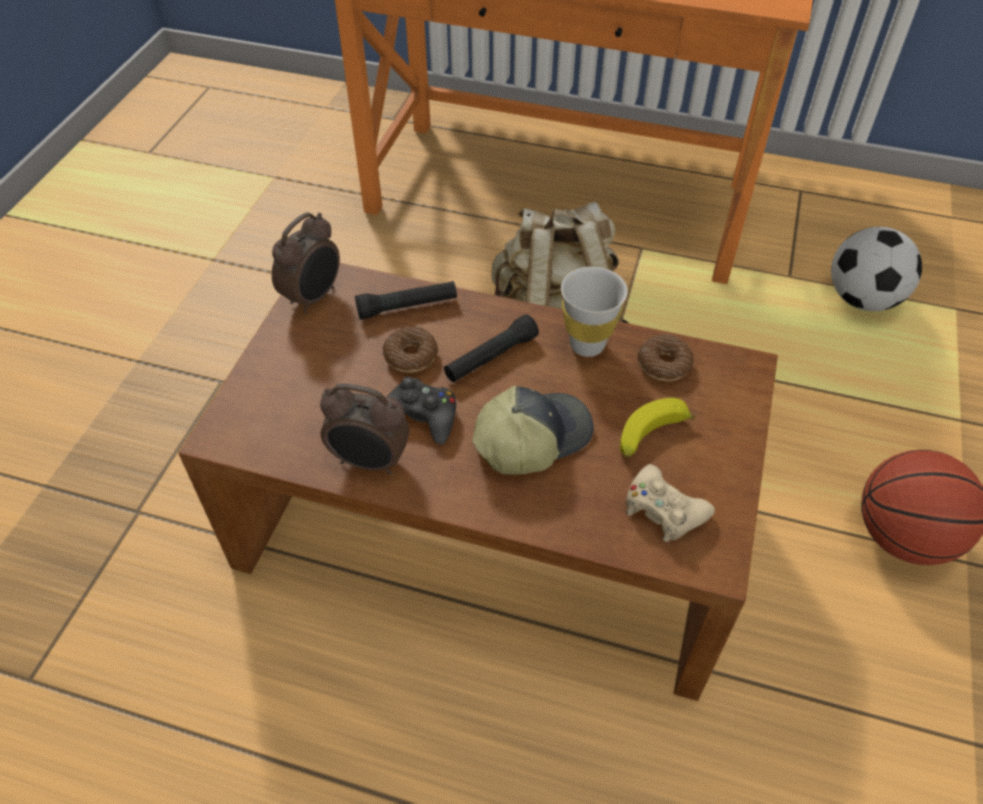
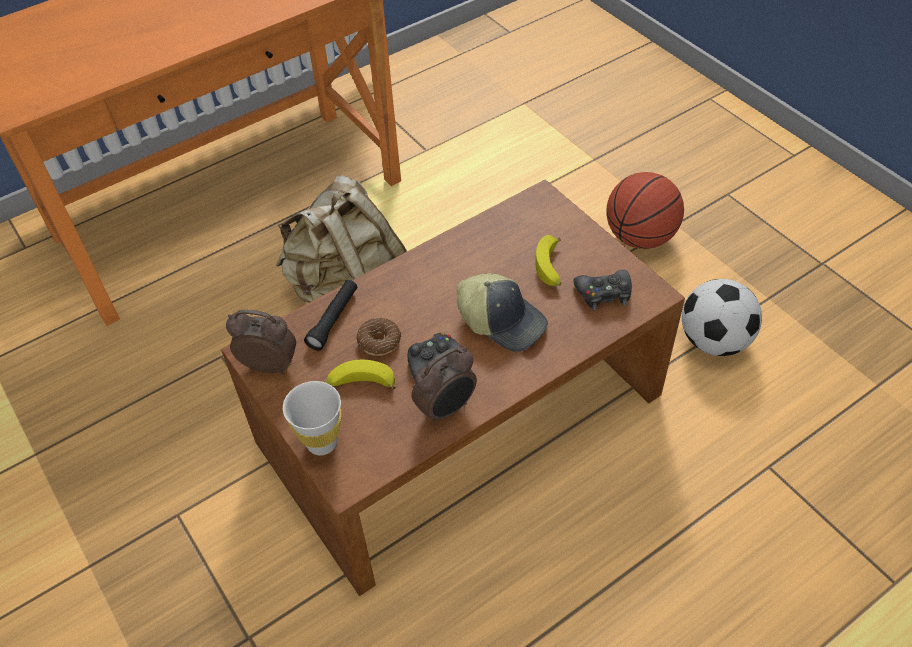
camera: 50 degrees left, 0 degrees up
(314, 297) = (270, 365): alarm clock -> alarm clock turned 60 degrees counterclockwise
(345, 375) = (360, 384): none -> banana
(491, 357) = (421, 302): black flashlight -> none
(531, 438) = (502, 320): cap -> cap turned 120 degrees clockwise
(587, 345) = (457, 252): white cup -> white cup (322, 443)
(663, 364) = (505, 229): donut -> none
(663, 510) = (604, 293): beige game controller -> black game controller
(862, 299) = (477, 133): football -> football (714, 341)

